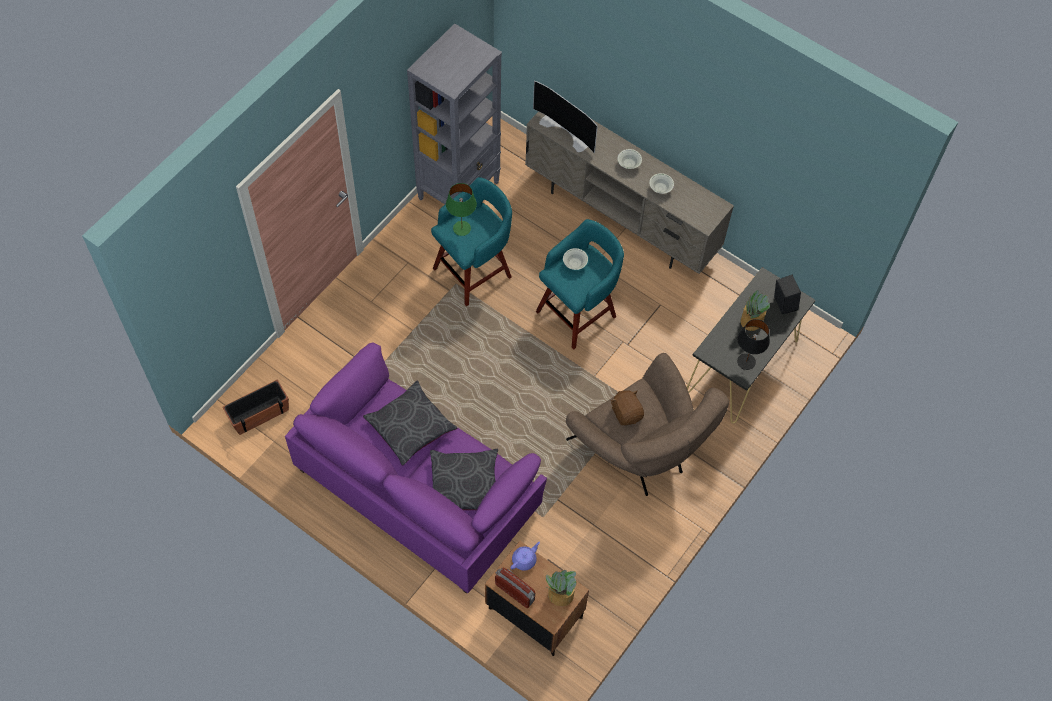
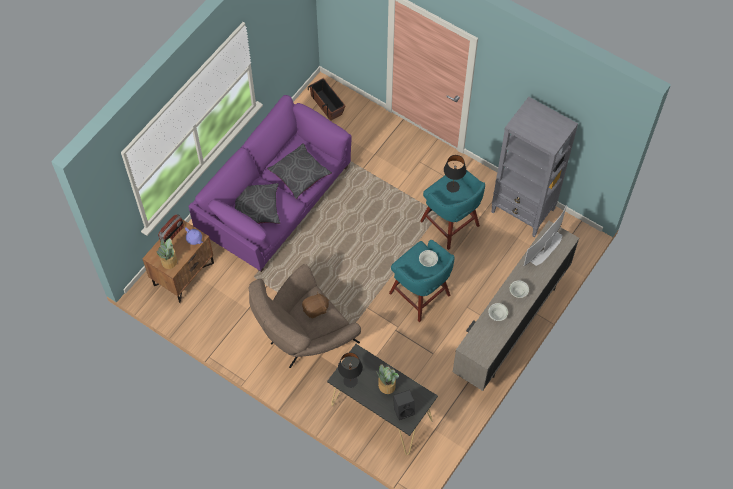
camera: 90 degrees right, 0 degrees up
(462, 228) = (452, 186): green table lamp -> black table lamp

